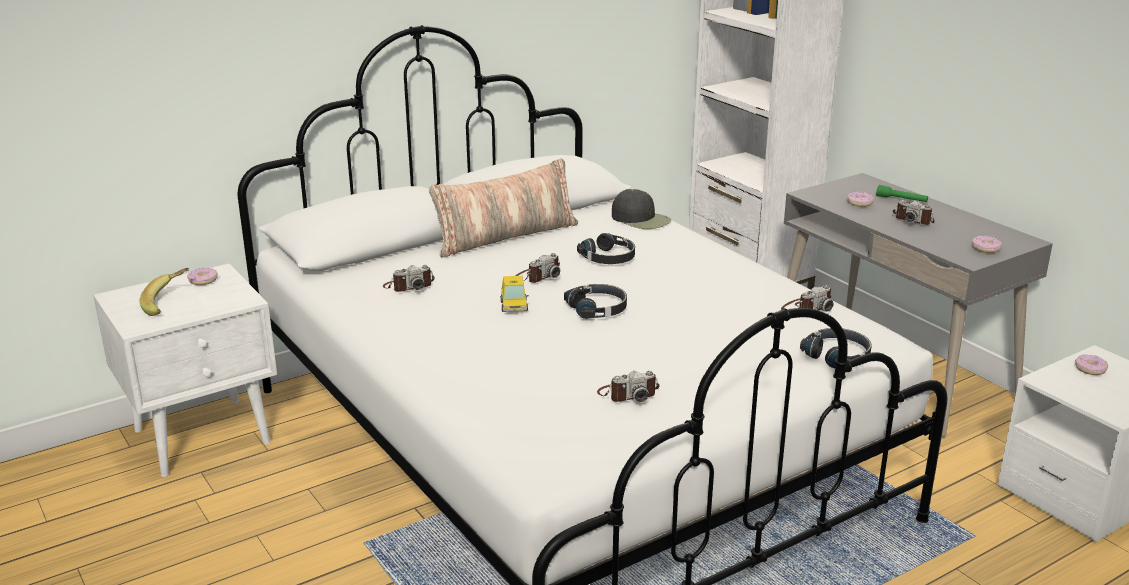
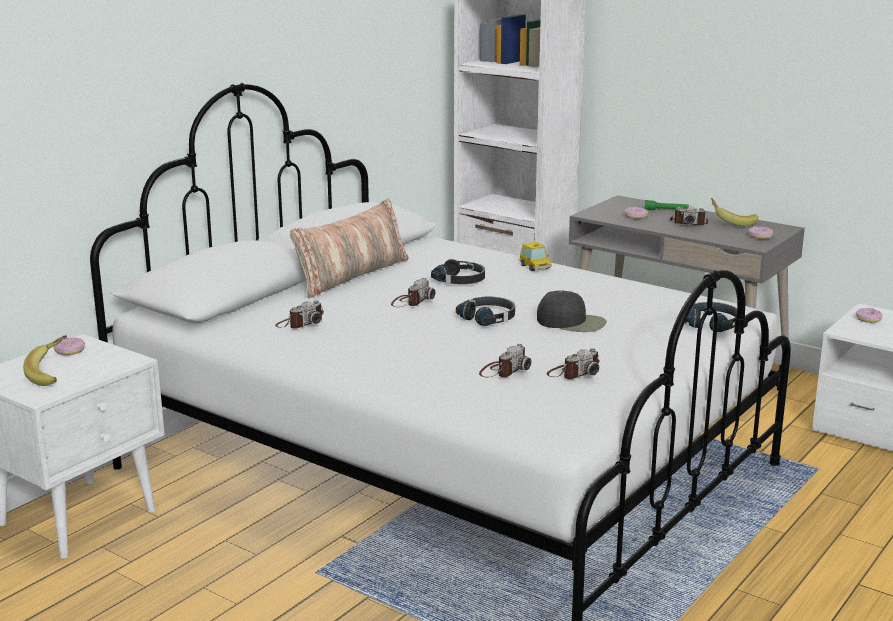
camera: 20 degrees left, 5 degrees down
(514, 306) = (413, 326): toy car -> toy car (535, 267)
(641, 219) = (460, 249): black cap -> black cap (572, 322)
(806, 308) = (658, 295): camera -> camera (503, 370)
(967, 225) = (732, 222): none -> banana

